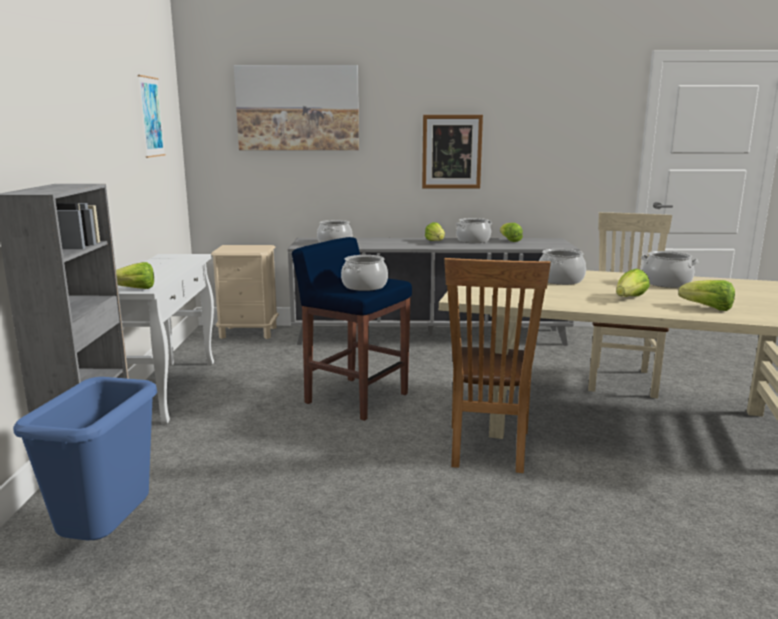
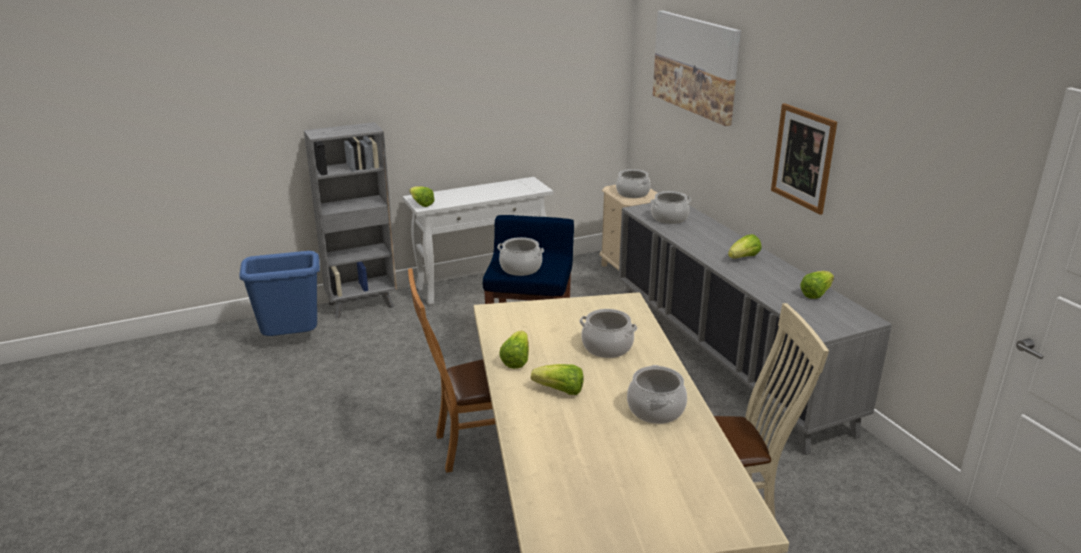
camera: 65 degrees right, 10 degrees up
(151, 117) = (556, 59): picture -> none
(473, 241) = (780, 275): cooking pot -> cooking pot (632, 193)
(707, 308) = (552, 438): lettuce -> lettuce (516, 360)

